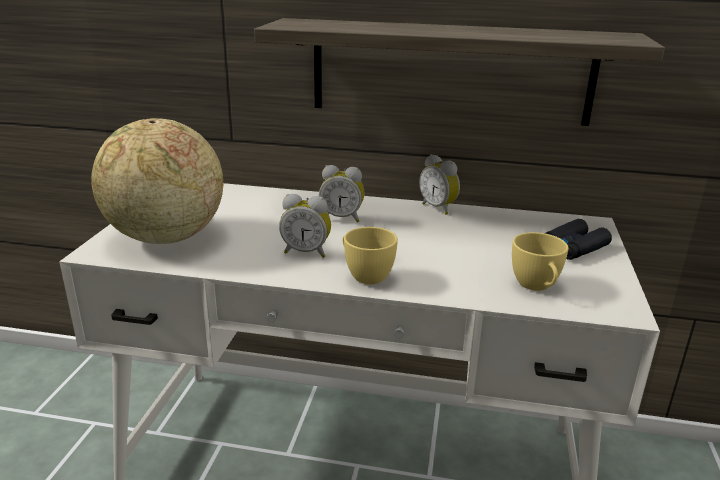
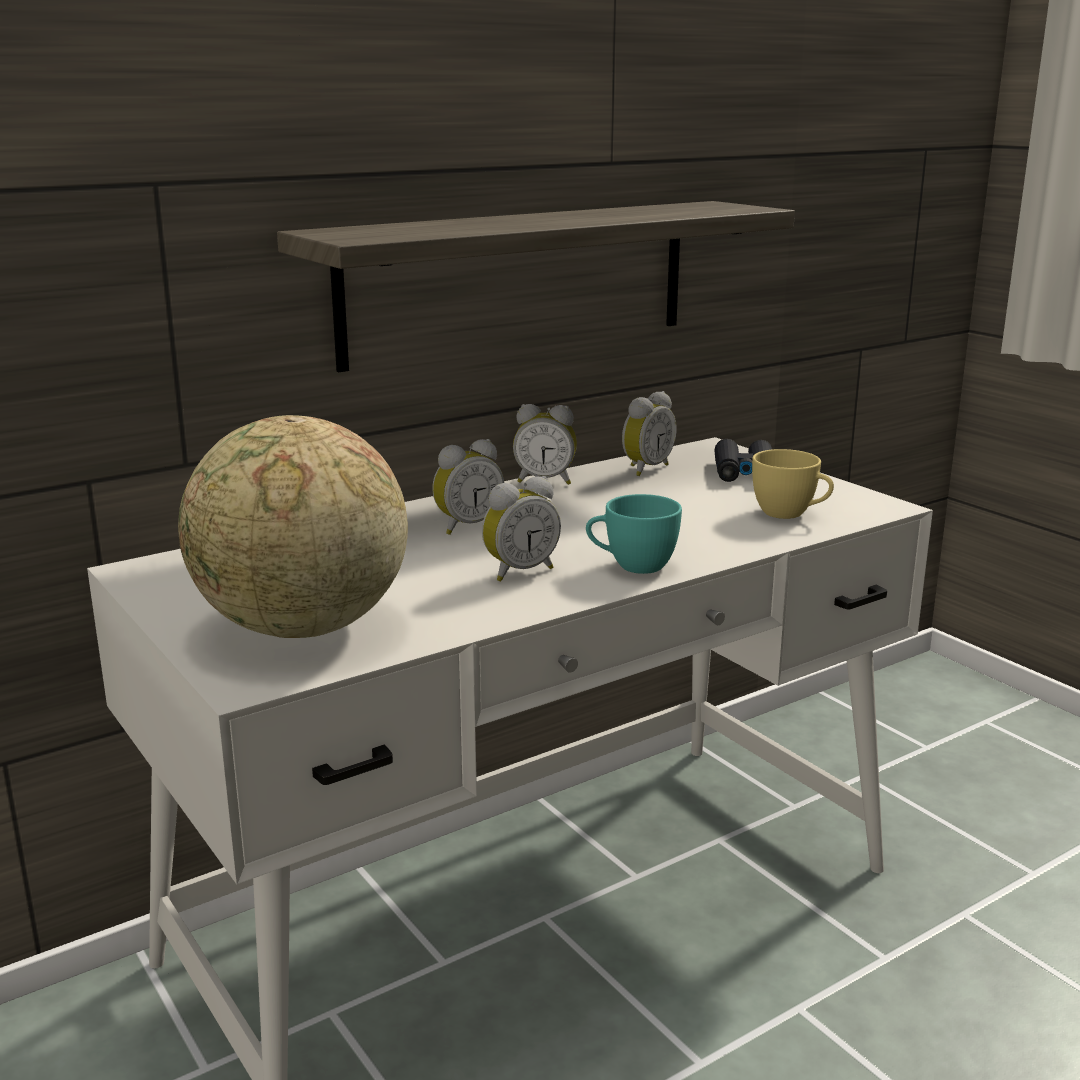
camera: 45 degrees left, 5 degrees down
(365, 275) = (632, 566): yellow cup -> turquoise cup
(513, 221) = (645, 469): none -> alarm clock

